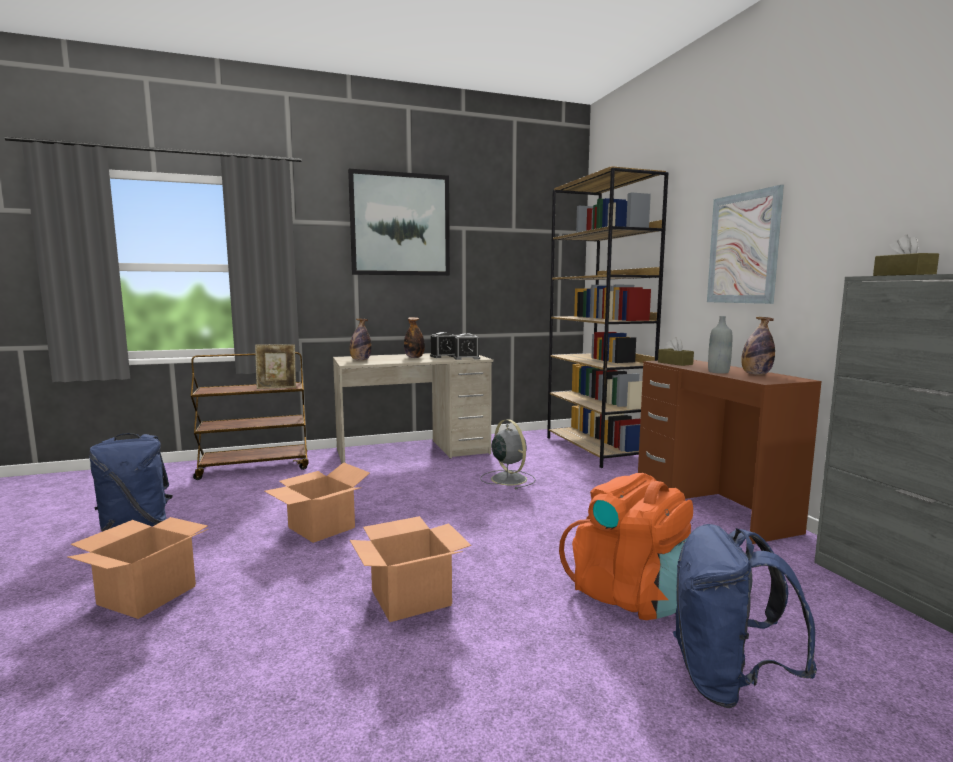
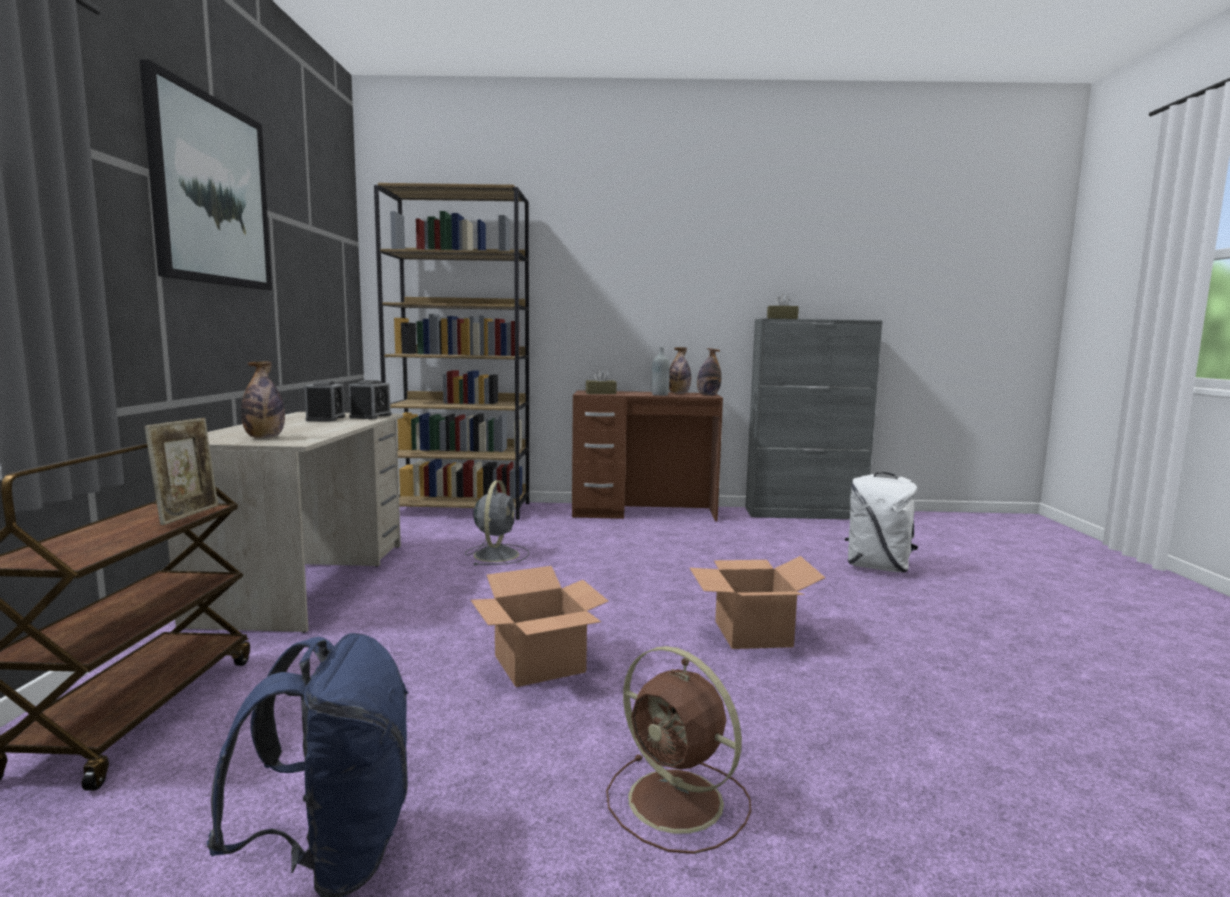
camera: 70 degrees left, 0 degrees up
(147, 596) = (679, 802): cardboard box -> brown fan
(414, 357) = (303, 424): bottle -> bottle (708, 395)
(508, 478) = (497, 554): grey fan -> grey fan turned 105 degrees clockwise
(631, 595) = (776, 564): orange backpack -> none
(727, 681) = (878, 567): blue backpack -> white backpack
(743, 248) = (628, 289): picture -> none

